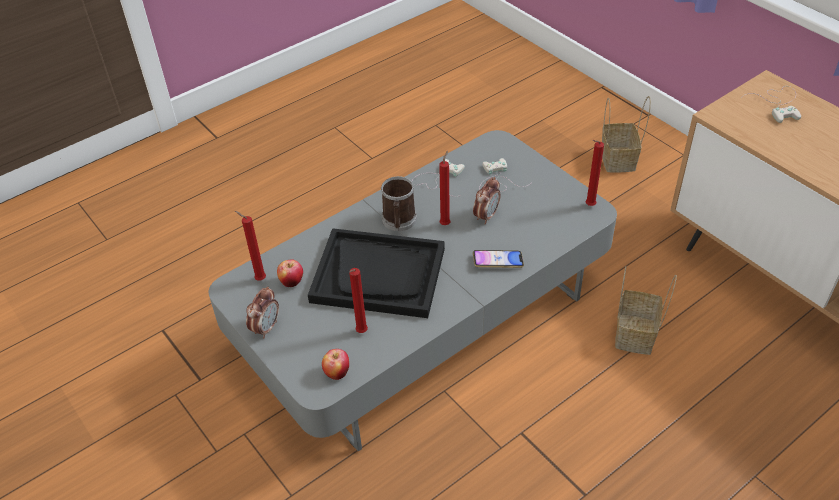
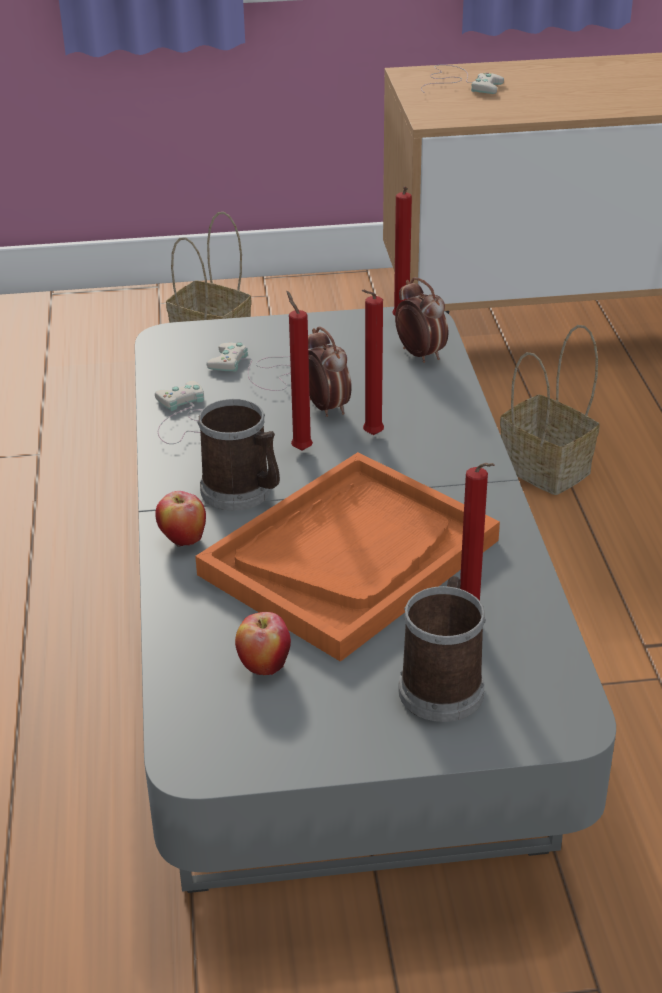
camera: 60 degrees left, 10 degrees down
(259, 279) = (211, 707): red candle -> red candle (370, 436)
(266, 328) = (355, 740): alarm clock -> alarm clock (420, 354)
(316, 340) = (443, 684): none -> mug
(337, 373) = (544, 684): apple -> apple (183, 540)
(379, 275) = (349, 557): black tray -> orange tray
(498, 261) = (436, 432): phone -> none

